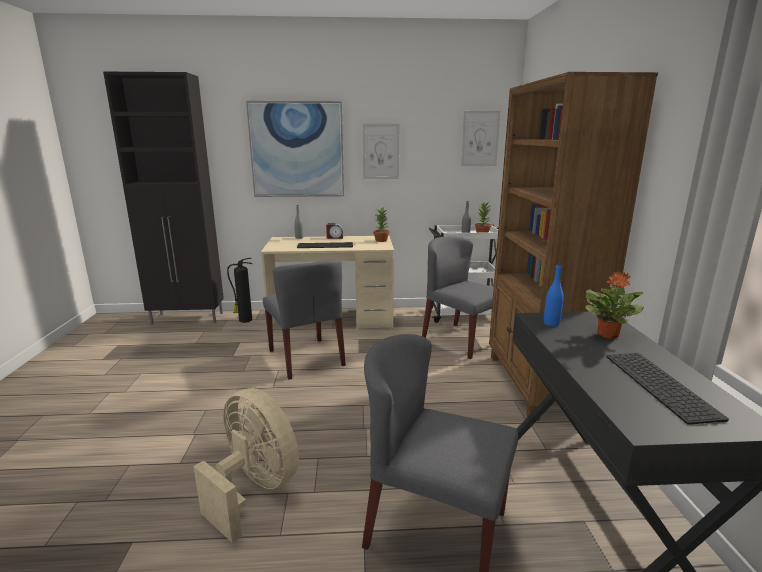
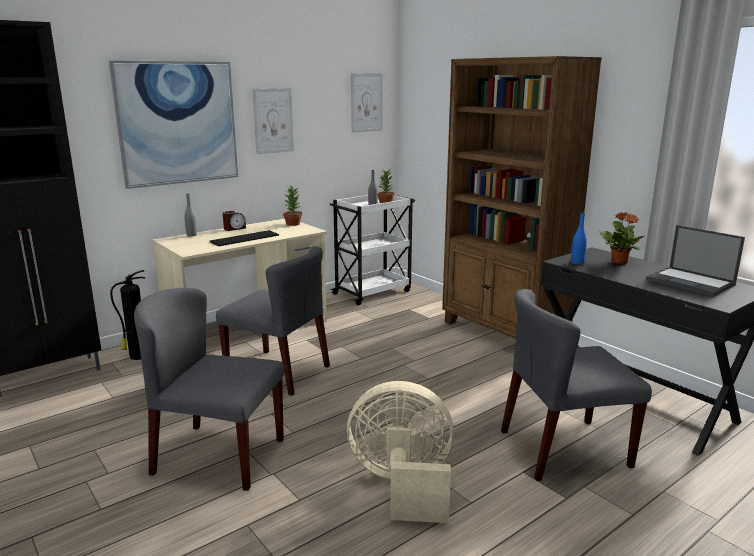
camera: 35 degrees left, 0 degrees up
(461, 340) = (402, 315): grey chair -> grey chair (218, 456)
(662, 385) = (691, 282): keyboard -> laptop

